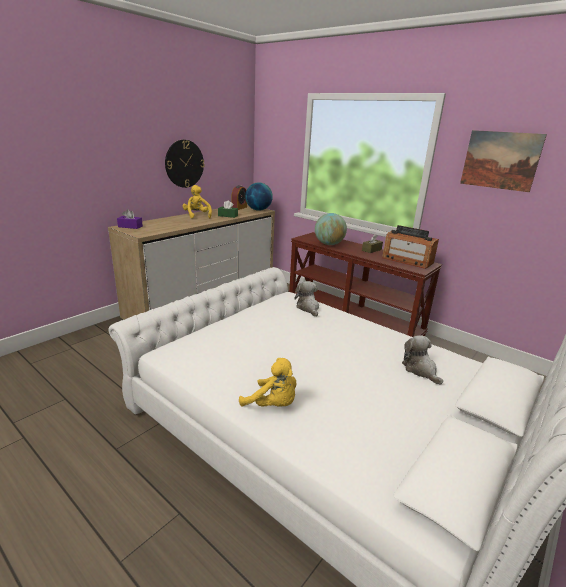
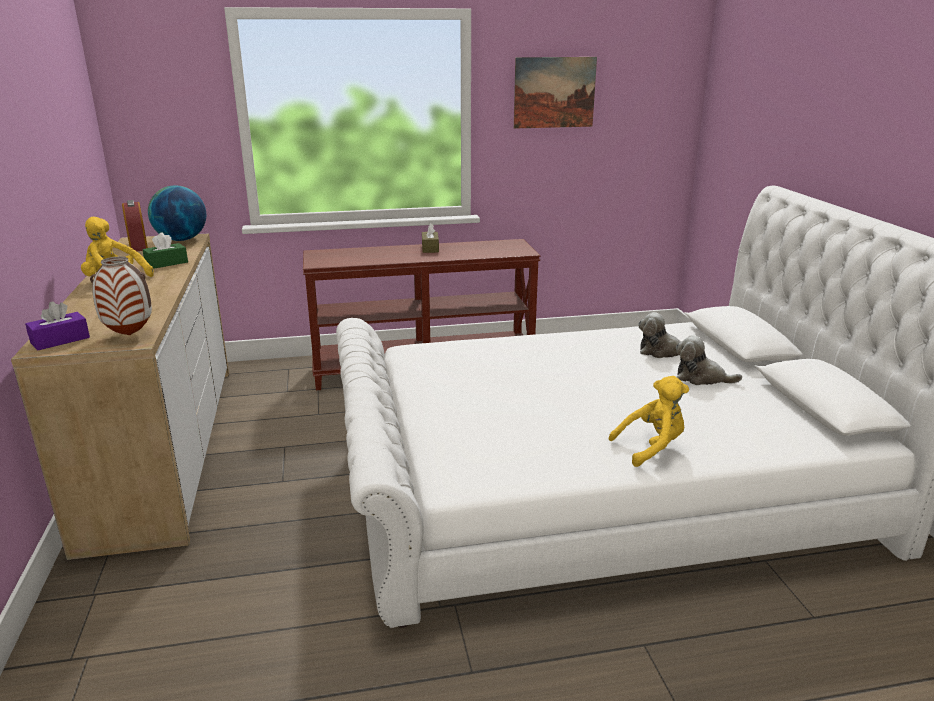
camera: 50 degrees left, 0 degrees up
(146, 232) = (130, 335): none -> vase
(184, 164) = (47, 176): wall clock -> none
(308, 308) = (464, 351): plush toy -> plush toy (701, 378)
(329, 244) = (370, 259): globe -> none
(407, 260) = (490, 246): radio -> none

